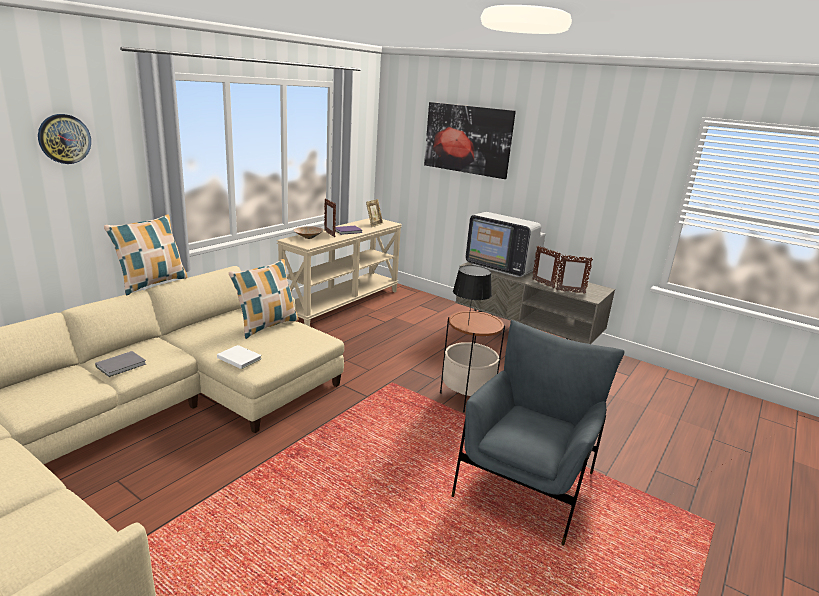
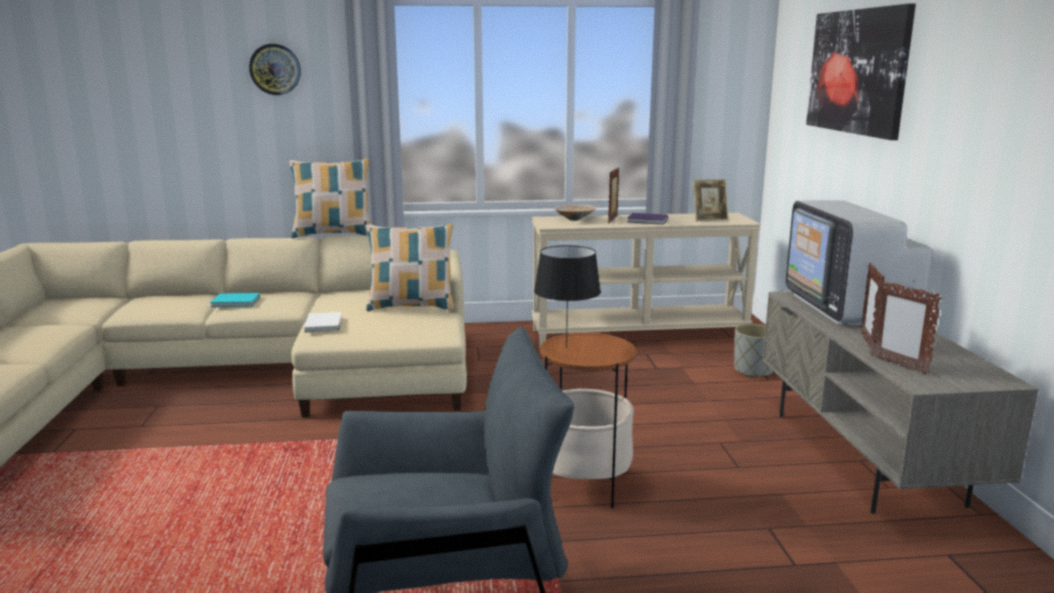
camera: 50 degrees right, 5 degrees down
(122, 365) = (236, 302): grey book -> turquoise book
(426, 309) = (753, 371): none -> grey planter

